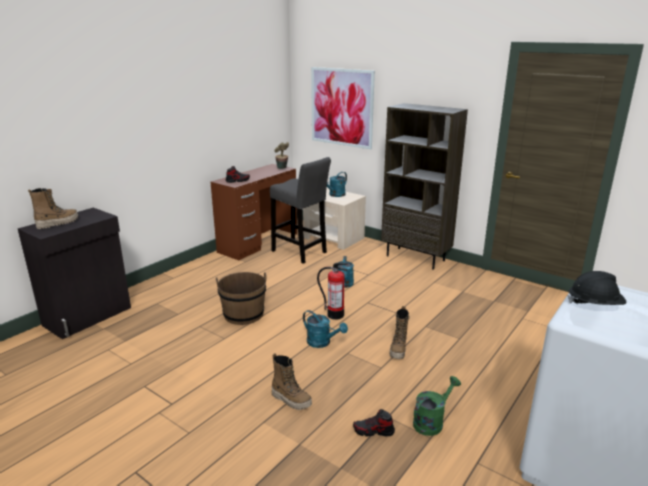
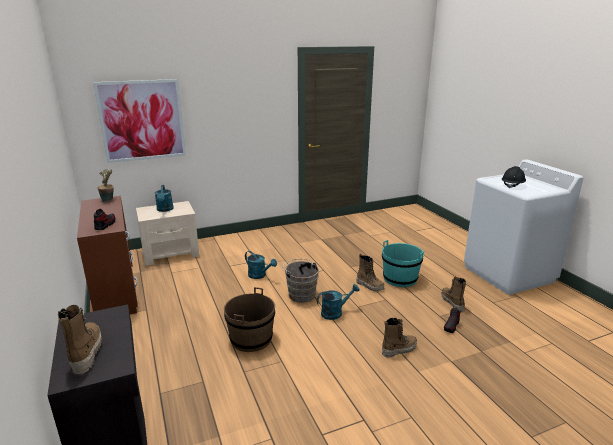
camera: 60 degrees left, 0 degrees up
(300, 253) = (174, 276): grey stool -> none
(335, 315) = (300, 294): fire extinguisher -> brown bucket
(416, 258) = (256, 235): brown bookcase -> none
(431, 422) = (452, 302): green watering can -> boot
(441, 366) = (400, 278): none -> turquoise bucket

